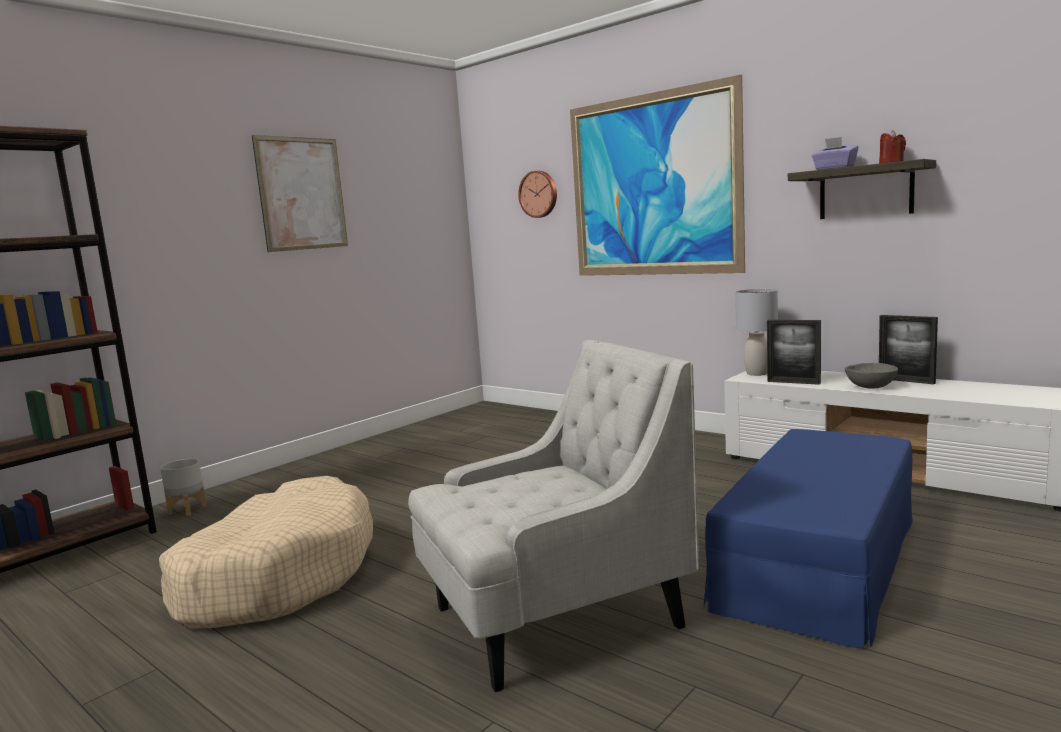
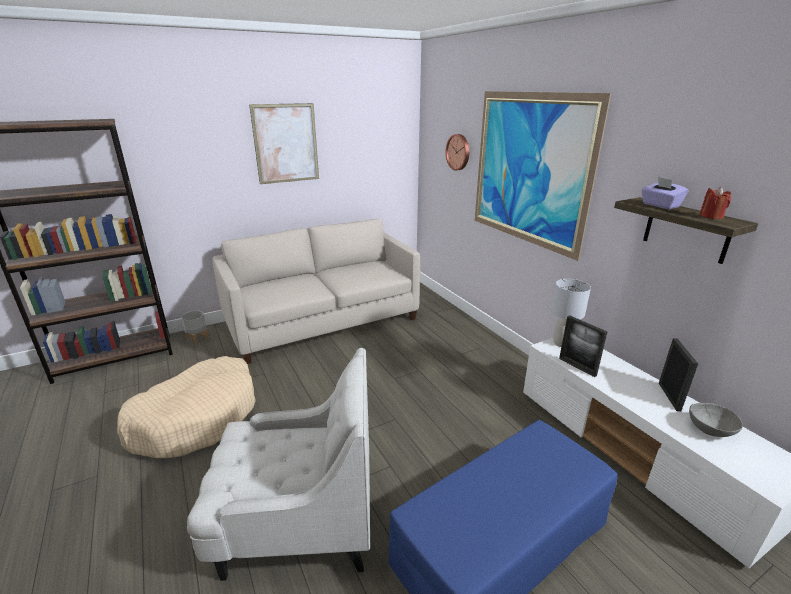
camera: 20 degrees right, 15 degrees up
(386, 456) = (323, 321): none -> beige sofa
(870, 387) = (630, 396): grey bowl -> grey bowl (709, 430)
(906, 381) = (669, 396): picture frame -> picture frame turned 150 degrees counterclockwise

